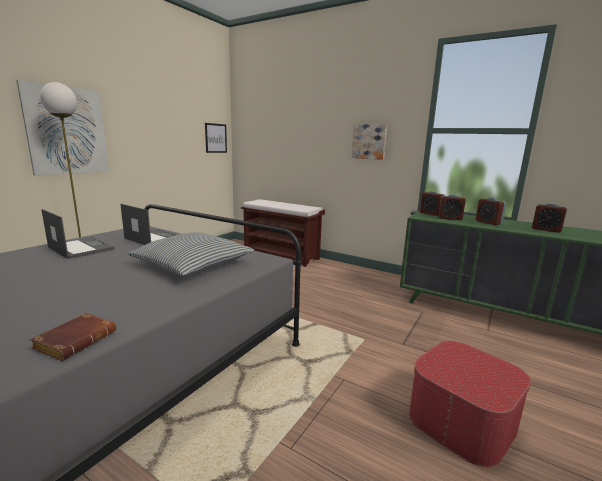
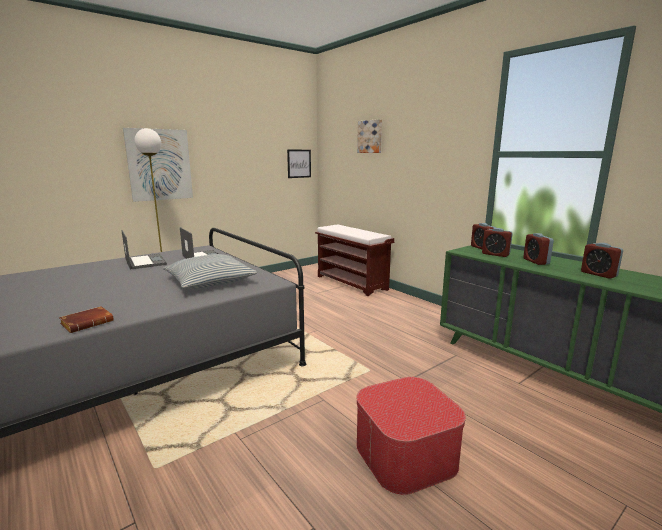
camera: 20 degrees right, 0 degrees up
(369, 141) = (436, 166): picture -> picture (370, 136)

